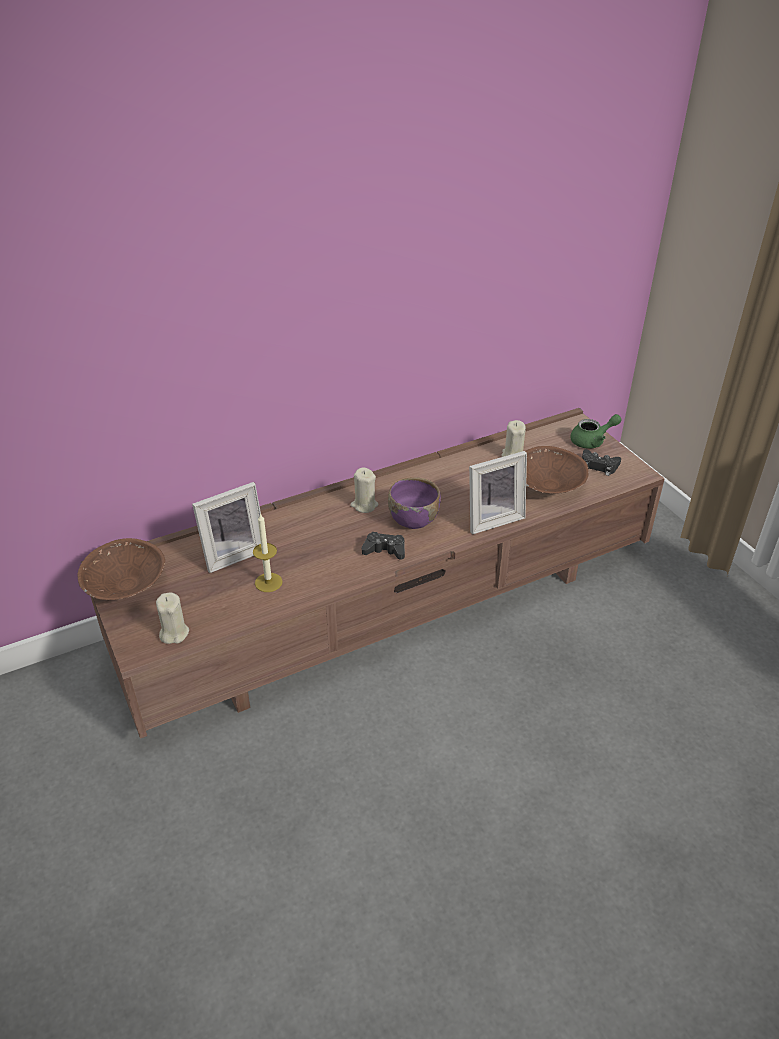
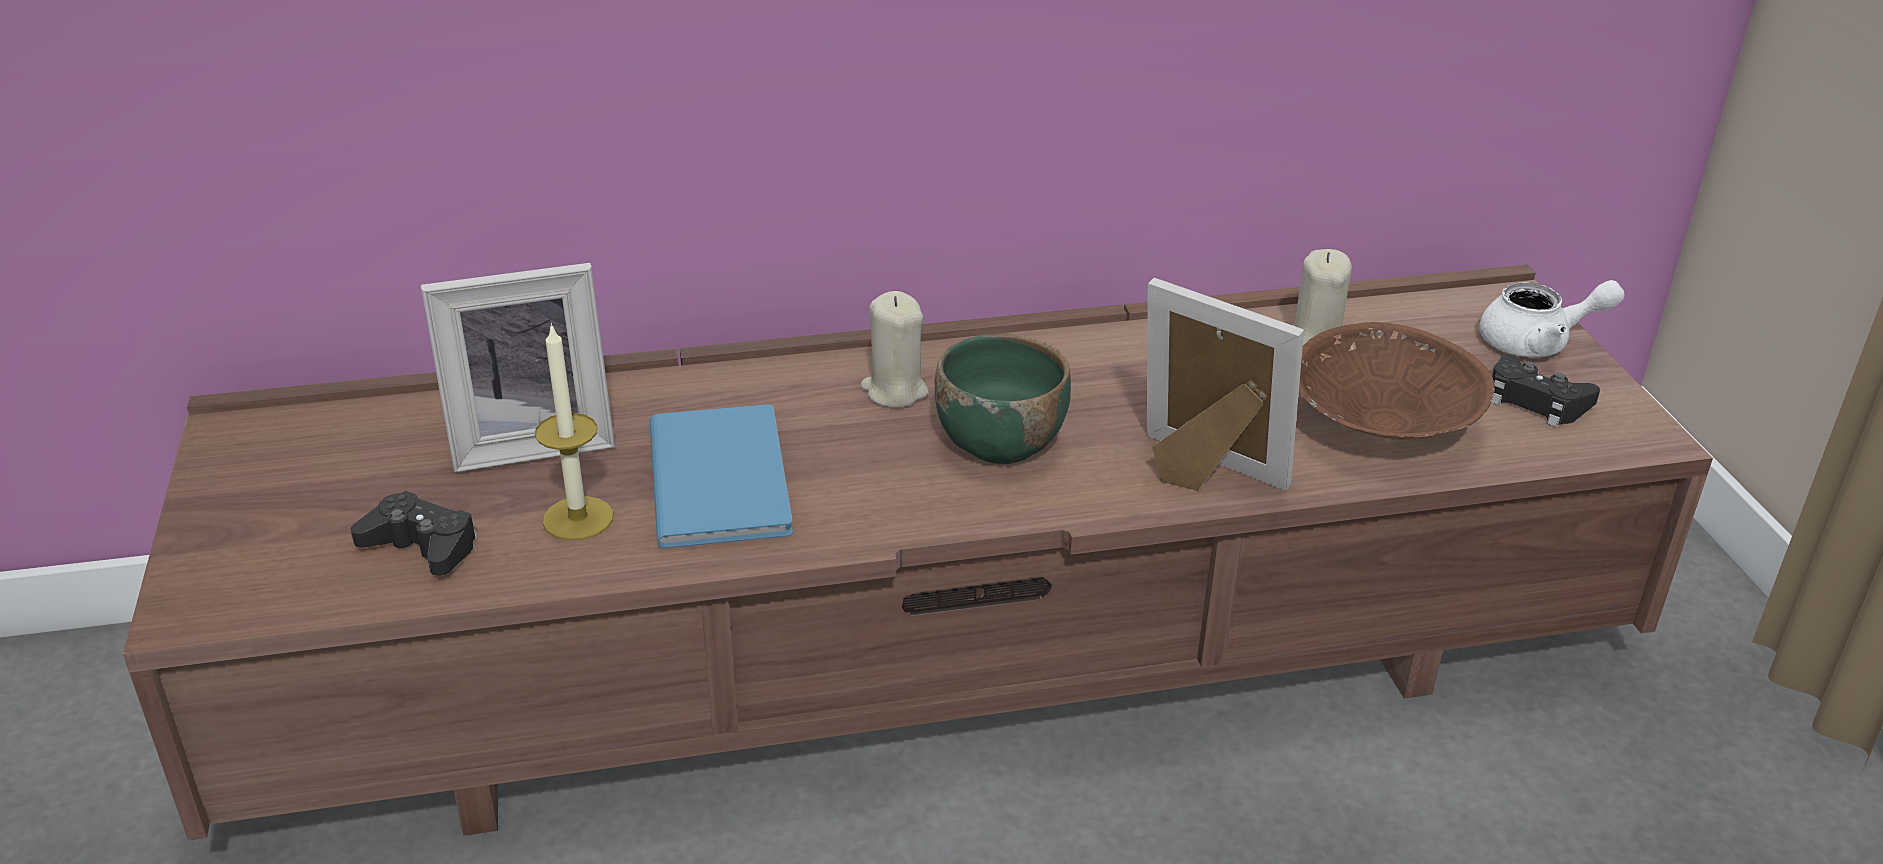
camera: 15 degrees right, 5 degrees down
(125, 586) = (254, 466): brown bowl -> none
(174, 633) = (296, 589): beige candle -> none
(316, 553) = (724, 475): none -> blue book
(385, 550) = (895, 498): black game controller -> black game controller (421, 546)
(413, 519) = (1000, 442): purple bowl -> green bowl
(492, 518) = (1202, 474): picture frame -> picture frame turned 135 degrees counterclockwise
(592, 441) = (1537, 343): green teapot -> white teapot

